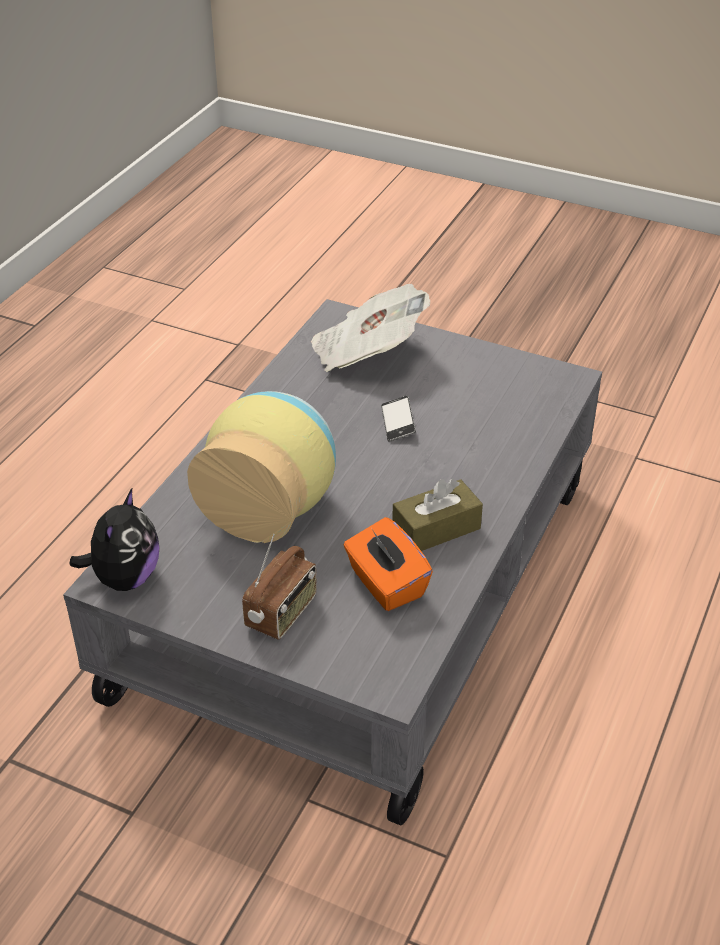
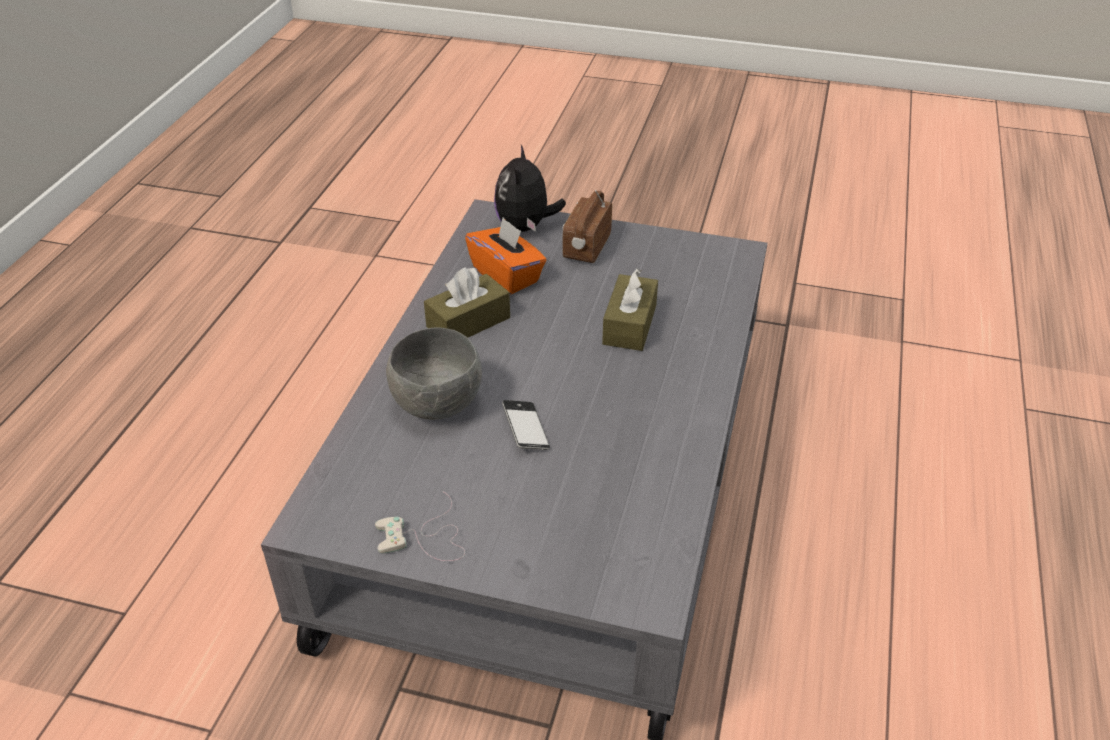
camera: 170 degrees right, 0 degrees up
(125, 577) = (726, 257): plush toy -> plush toy (525, 227)
(272, 506) = (629, 324): vase -> brown tissue box
(367, 353) = (588, 532): newspaper -> none
(469, 451) = (439, 404): none -> grey bowl
(483, 362) = (425, 538): none -> white game controller

